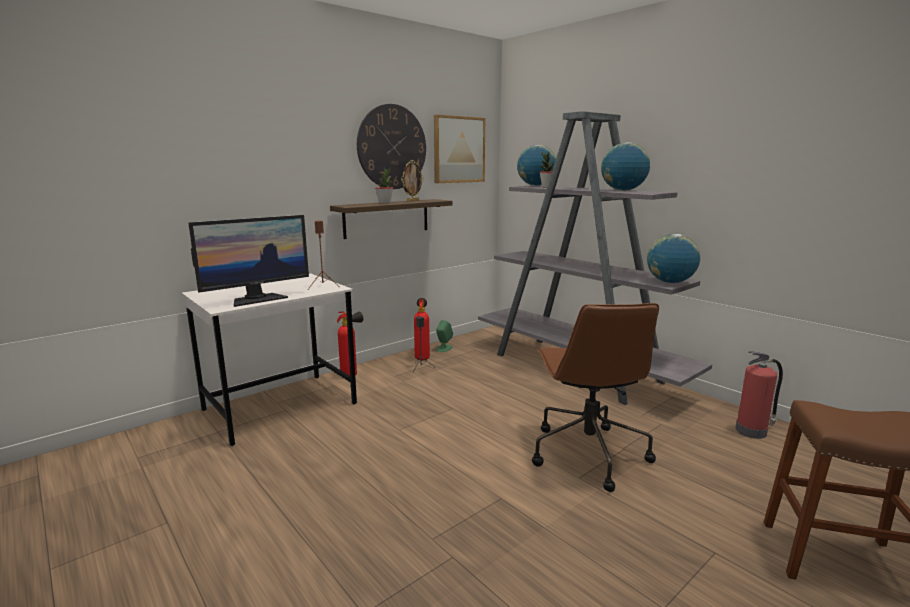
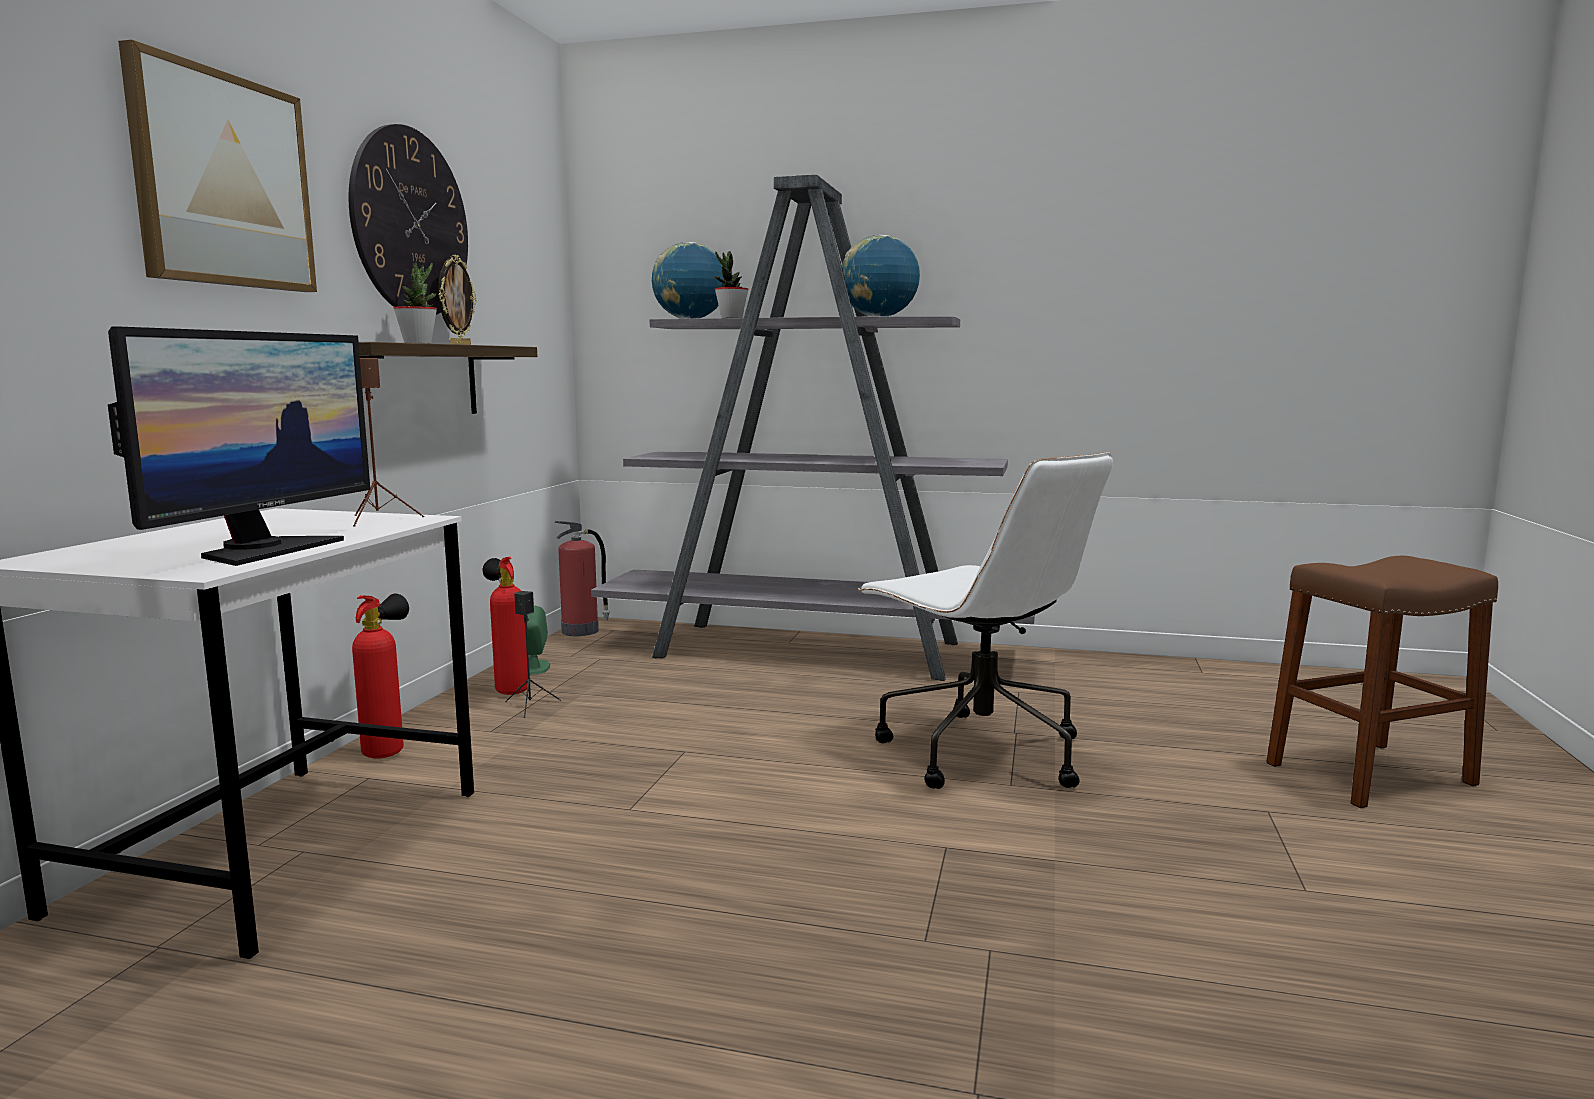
camera: 35 degrees left, 5 degrees down
(458, 150) = (514, 248): picture -> picture (222, 181)
(587, 453) = (978, 752): brown office chair -> white office chair
(670, 282) = (980, 462): globe -> none
(752, 431) = (1126, 673): fire extinguisher -> fire extinguisher (582, 630)

